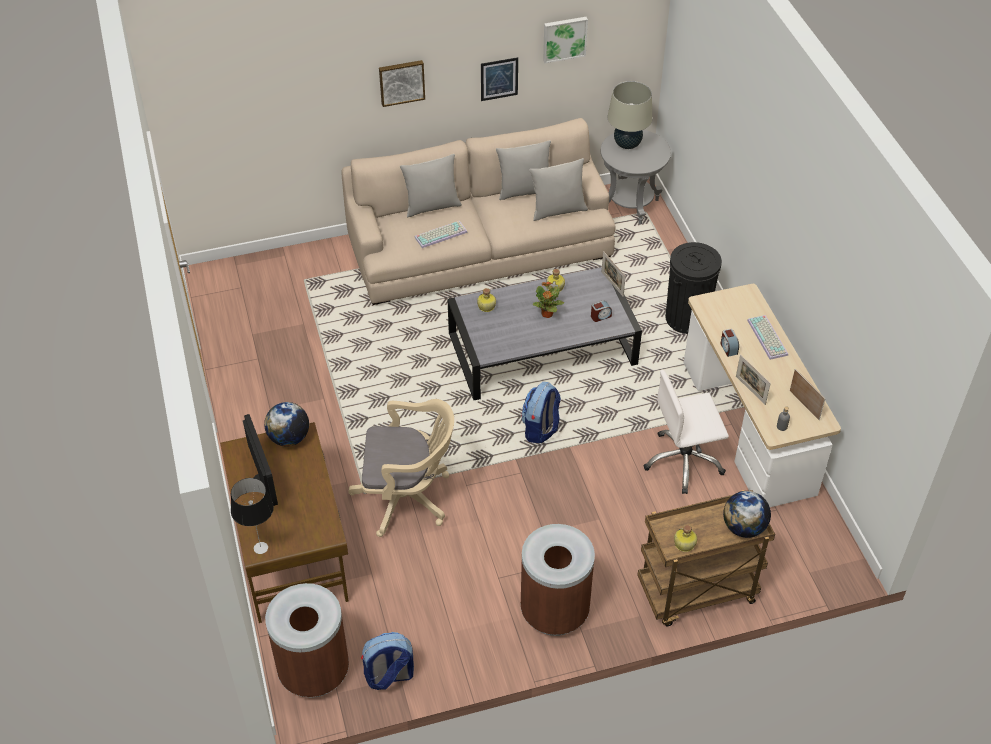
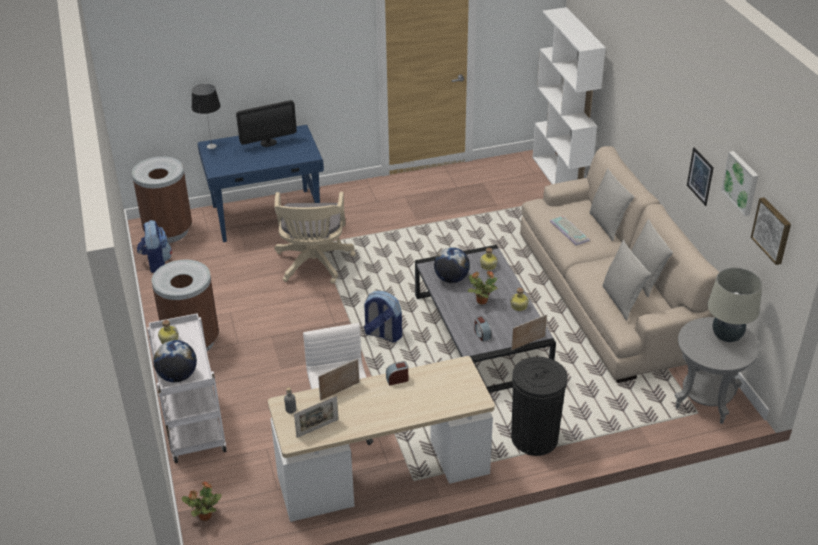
camera: 90 degrees right, 10 degrees down
(256, 266) = (560, 178): none -> white bookcase
(289, 438) = (307, 150): globe -> globe (451, 279)
(292, 555) = (267, 216): brown desk -> blue desk
(401, 82) = (656, 113): picture -> picture (772, 230)
(696, 594) = (192, 426): brown cart -> white cart
(768, 338) = (412, 410): keyboard -> none
(820, 567) = (205, 516): none -> potted plant

